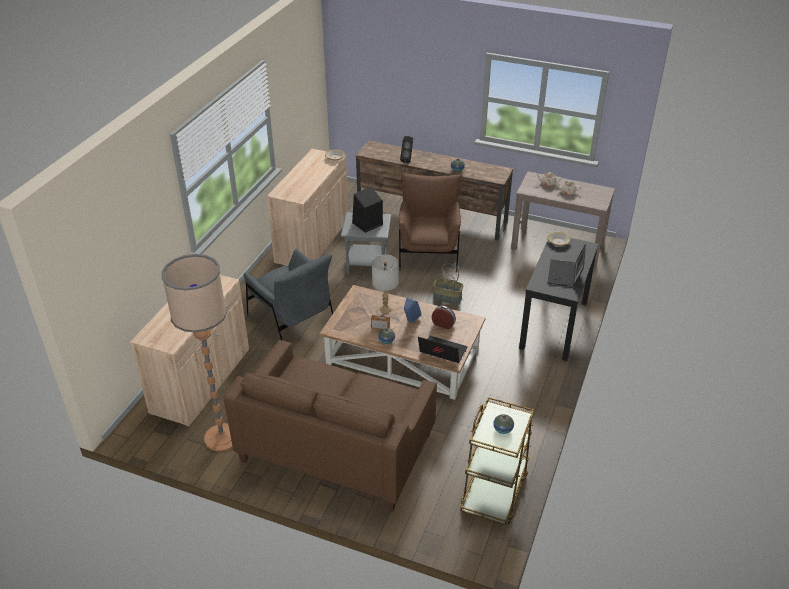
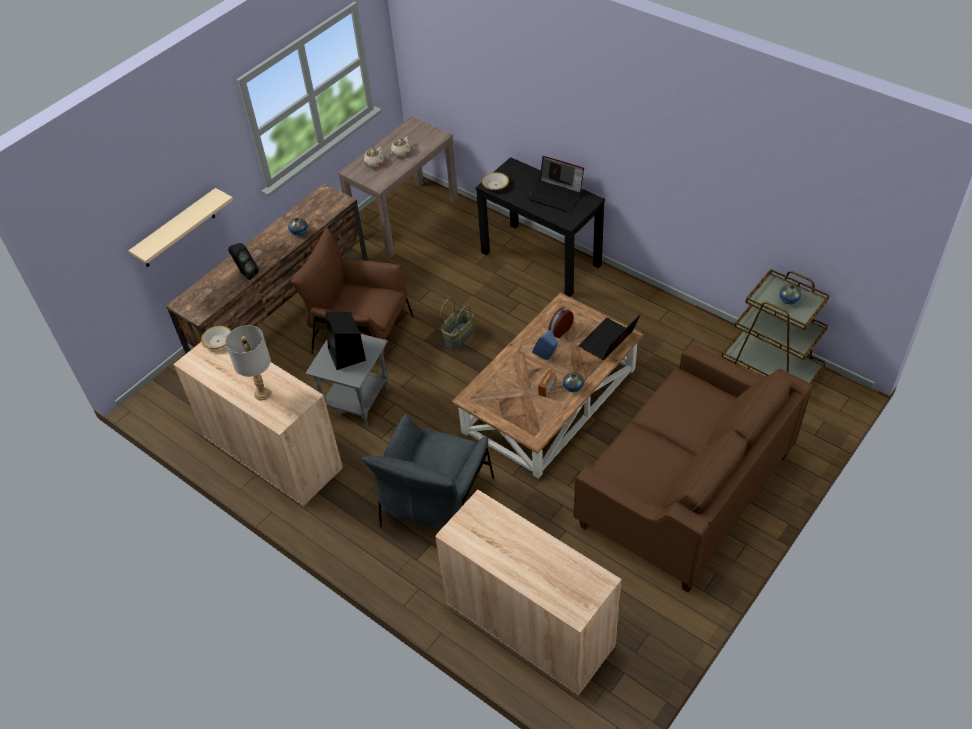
camera: 70 degrees left, 10 degrees up
(222, 437) = (642, 610): floor lamp -> none
(291, 319) = (437, 503): grey armchair -> grey armchair turned 135 degrees clockwise
(385, 309) = (514, 377): grey table lamp -> grey table lamp (262, 394)
(406, 110) = (177, 229): none -> beige shelf

